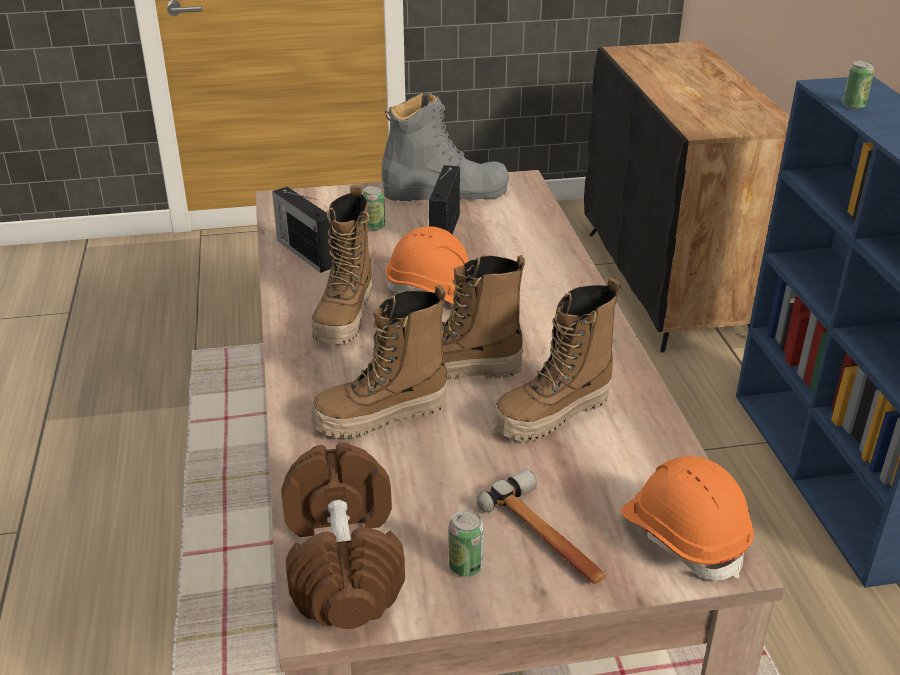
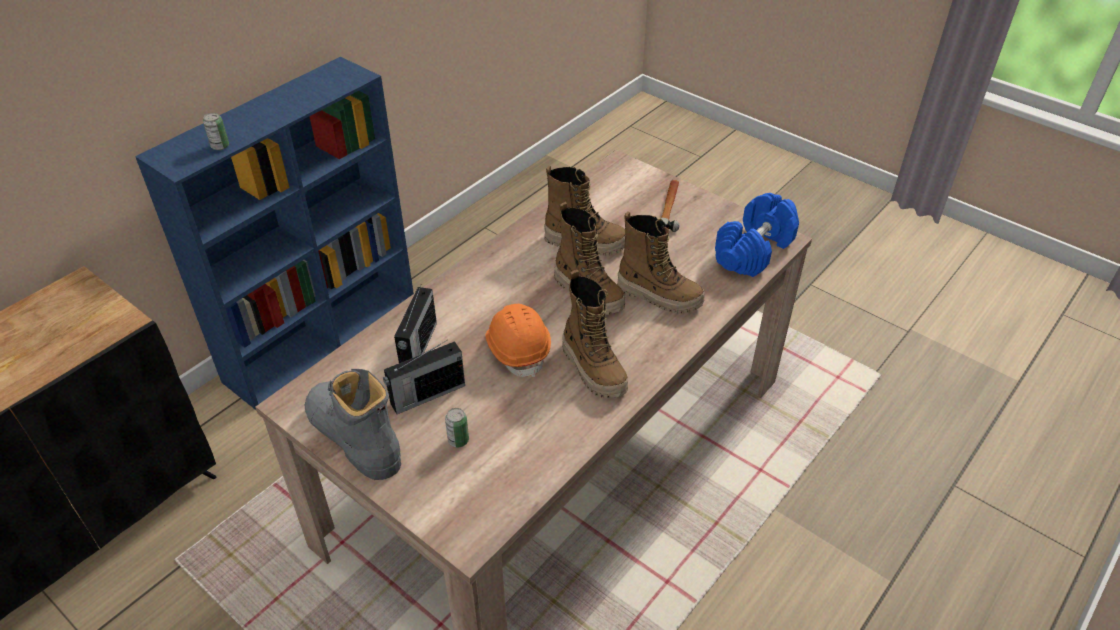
camera: 130 degrees left, 10 degrees up
(305, 253) = (539, 451): radio -> radio (418, 347)
(344, 561) = (753, 250): brown dumbbell -> blue dumbbell
(345, 318) = (594, 369): boot -> boot turned 90 degrees clockwise
(465, 566) = (710, 219): can -> none
(684, 536) = (619, 177): orange hard hat -> none

